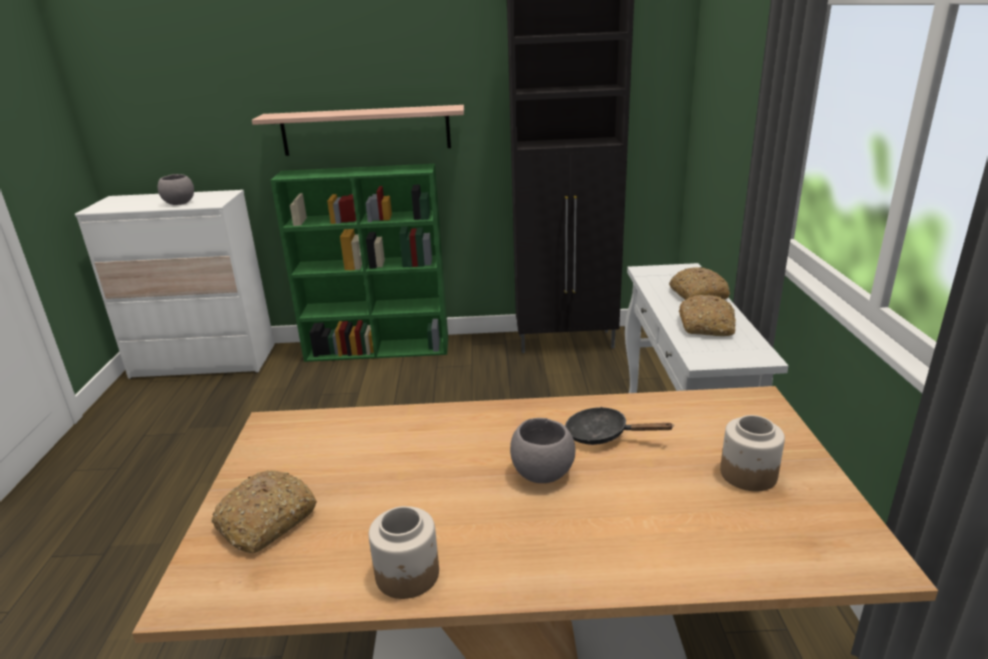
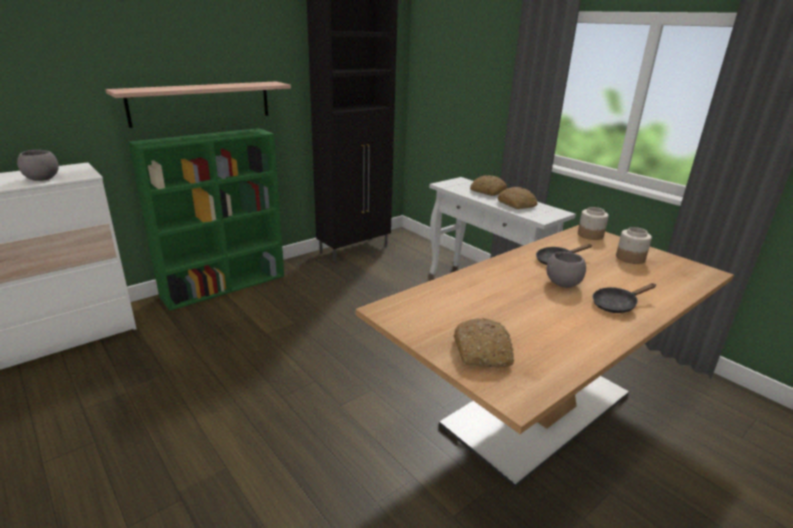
camera: 40 degrees left, 0 degrees up
(408, 575) = (589, 342): jar -> jar (590, 235)
(561, 541) = (617, 305): none -> black frying pan

